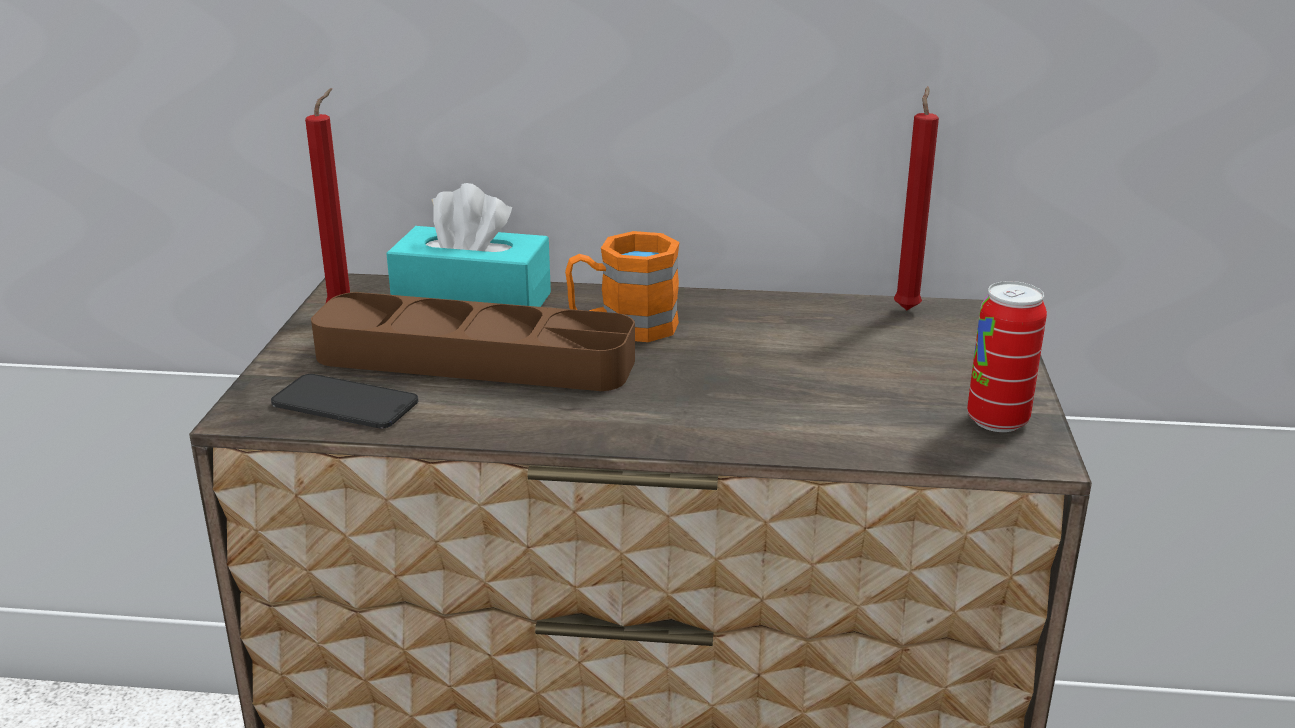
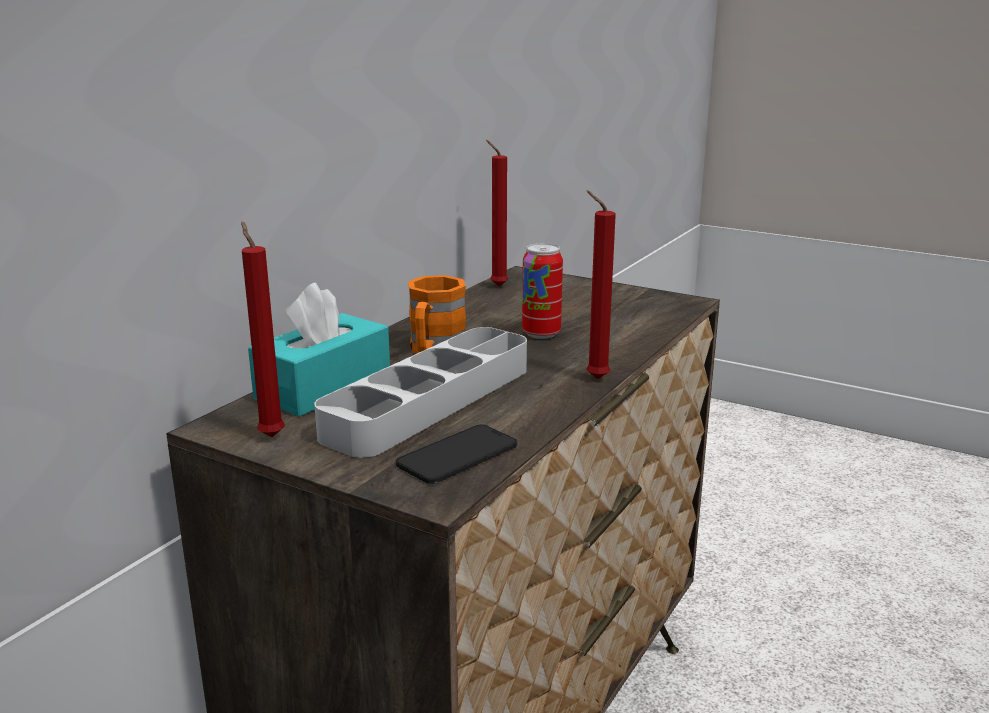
camera: 65 degrees left, 5 degrees down
(475, 358) = (430, 401): brown tray -> grey tray
(623, 436) = (594, 378): none -> red candle
(997, 420) = (648, 299): can -> can (541, 333)

